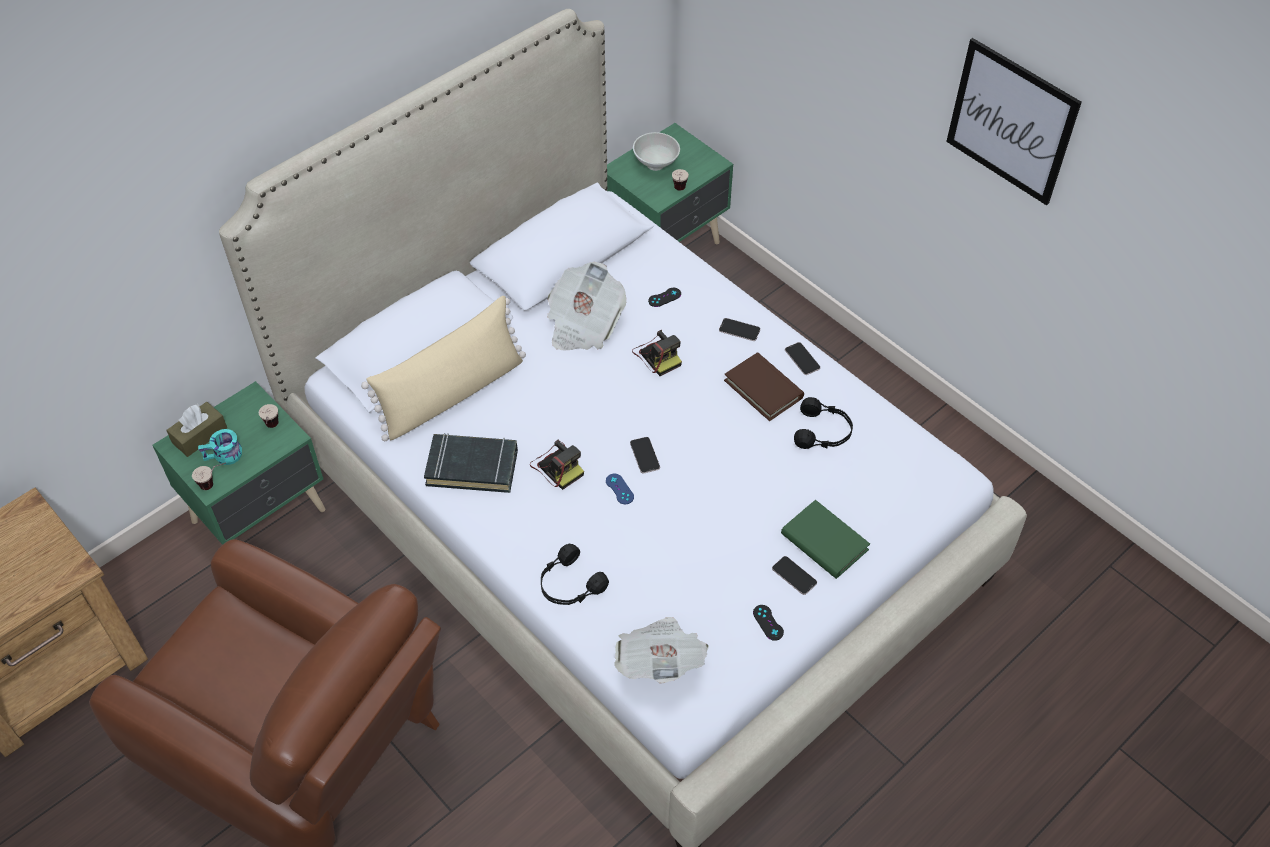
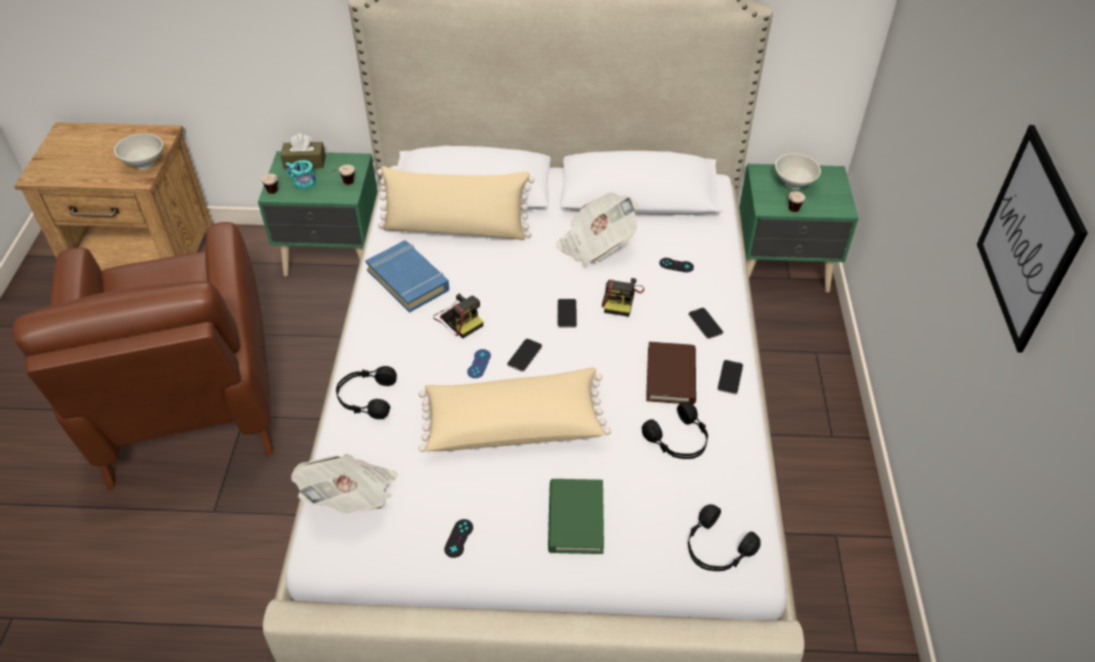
camera: 45 degrees right, 5 degrees down
(55, 551) = (145, 163): none -> white bowl
(472, 467) = (408, 280): black book -> blue book
(557, 466) = (459, 319): camera -> camera turned 45 degrees counterclockwise
(701, 512) = (513, 423): none -> beige pillow
(794, 576) = (521, 523): phone -> phone (567, 314)
(928, 486) = (716, 549): none -> black headphones

